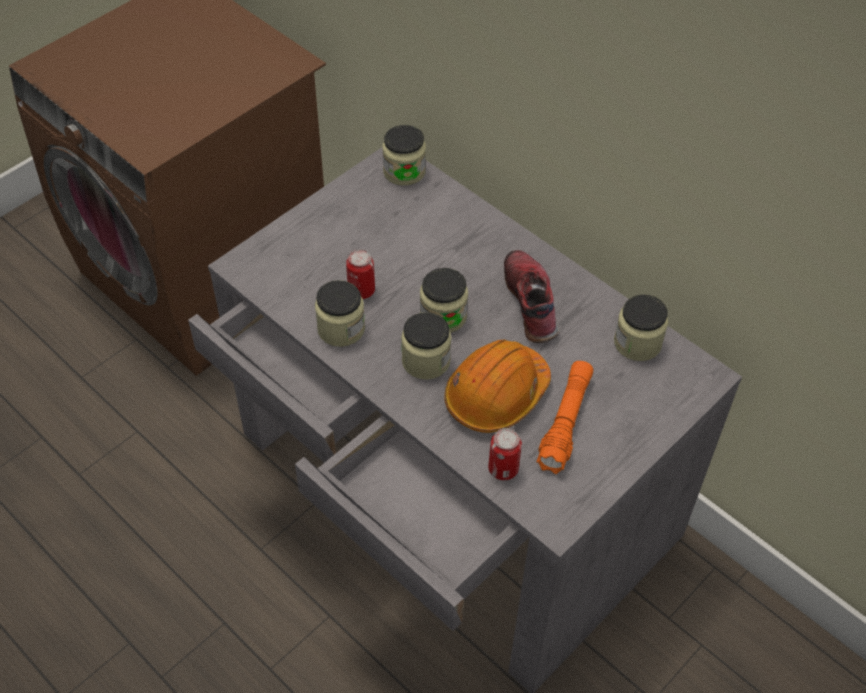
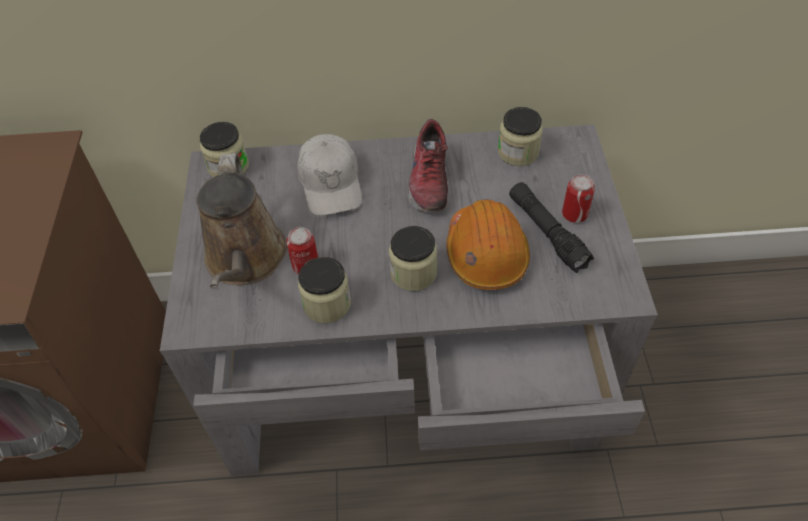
camera: 45 degrees left, 0 degrees up
(329, 251) = (245, 260): none -> brown watering can
(443, 316) = (384, 235): jar -> none
(458, 244) = (331, 183): none -> white cap
(503, 469) = (554, 294): can -> can (574, 214)
(532, 303) = (427, 180): shoe -> shoe turned 120 degrees counterclockwise
(565, 422) = (547, 233): orange flashlight -> black flashlight

